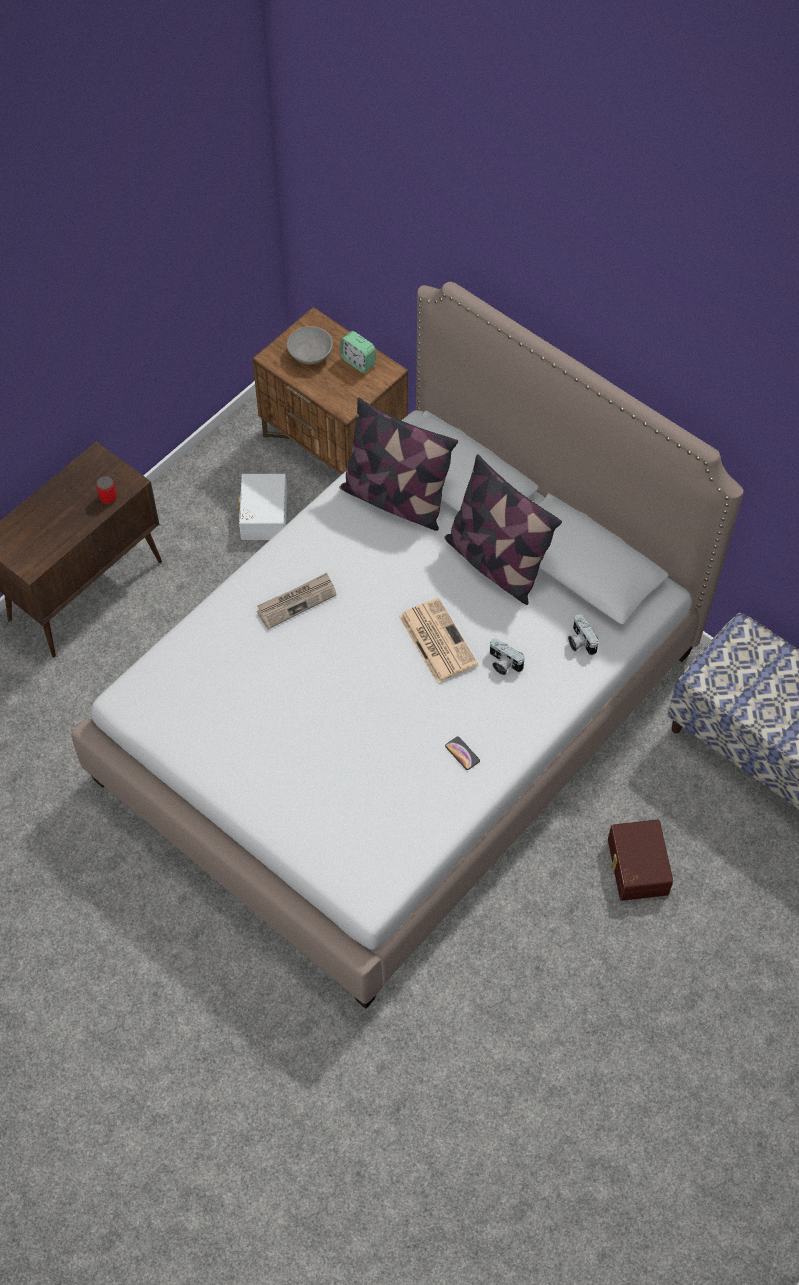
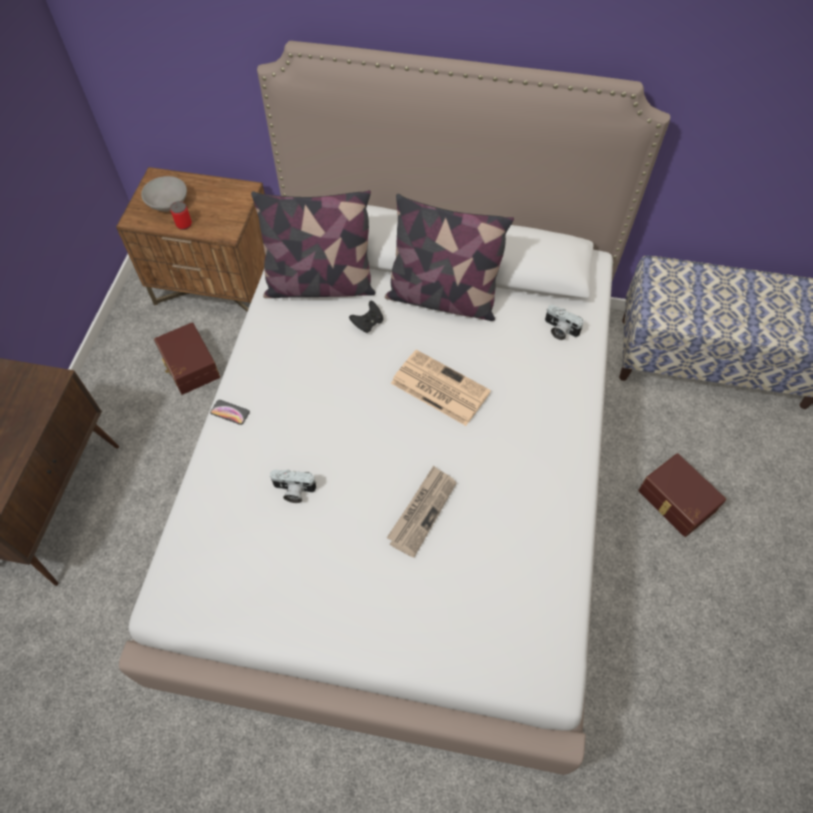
camera: 30 degrees left, 0 degrees up
(108, 497) = (36, 405): can -> can (184, 224)
(262, 515) = (189, 366): white storage box -> brown storage box
(297, 601) = (286, 415): newspaper -> newspaper (422, 511)
(358, 362) = (215, 193): alarm clock -> none
(414, 554) = (368, 323): none -> black game controller
(462, 753) = (534, 480): phone -> phone (230, 412)
(503, 664) = (510, 380): camera -> camera (293, 491)

